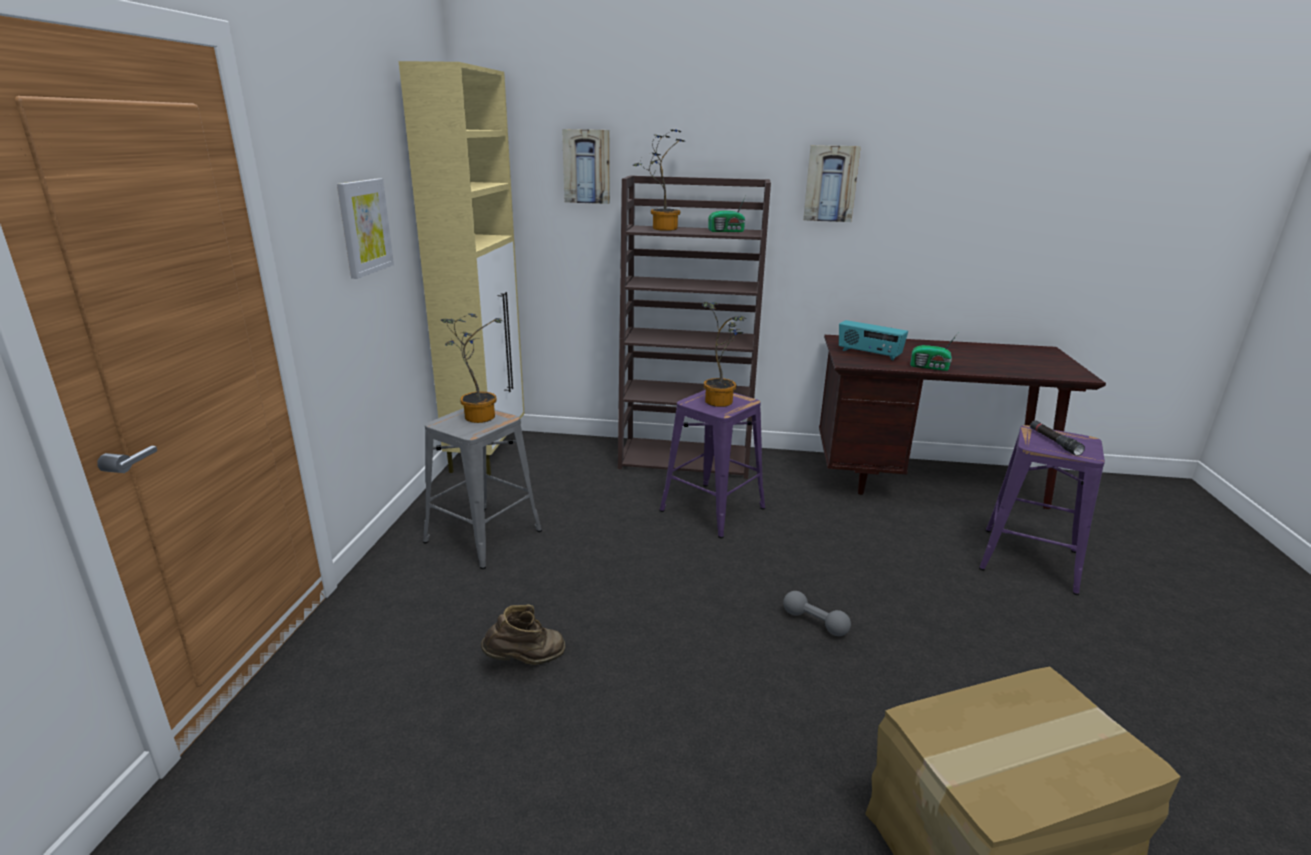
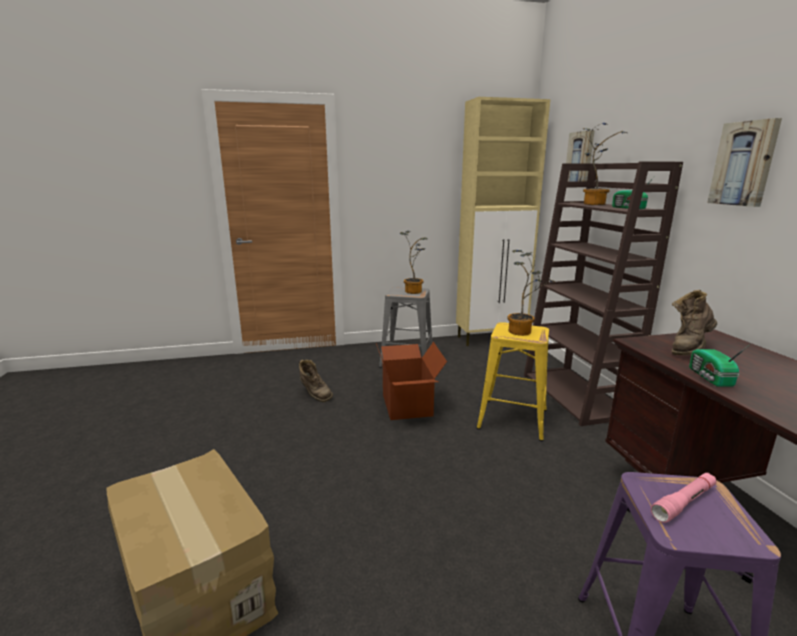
camera: 70 degrees right, 5 degrees down
(364, 227) = (412, 186): picture -> none
(631, 572) = (408, 405): none -> cardboard box
(711, 509) = (512, 418): purple stool -> yellow stool
(814, 622) = (402, 484): grey dumbbell -> none
(869, 354) = (688, 349): radio -> brown boot
(1053, 442) = (684, 502): black flashlight -> pink flashlight

